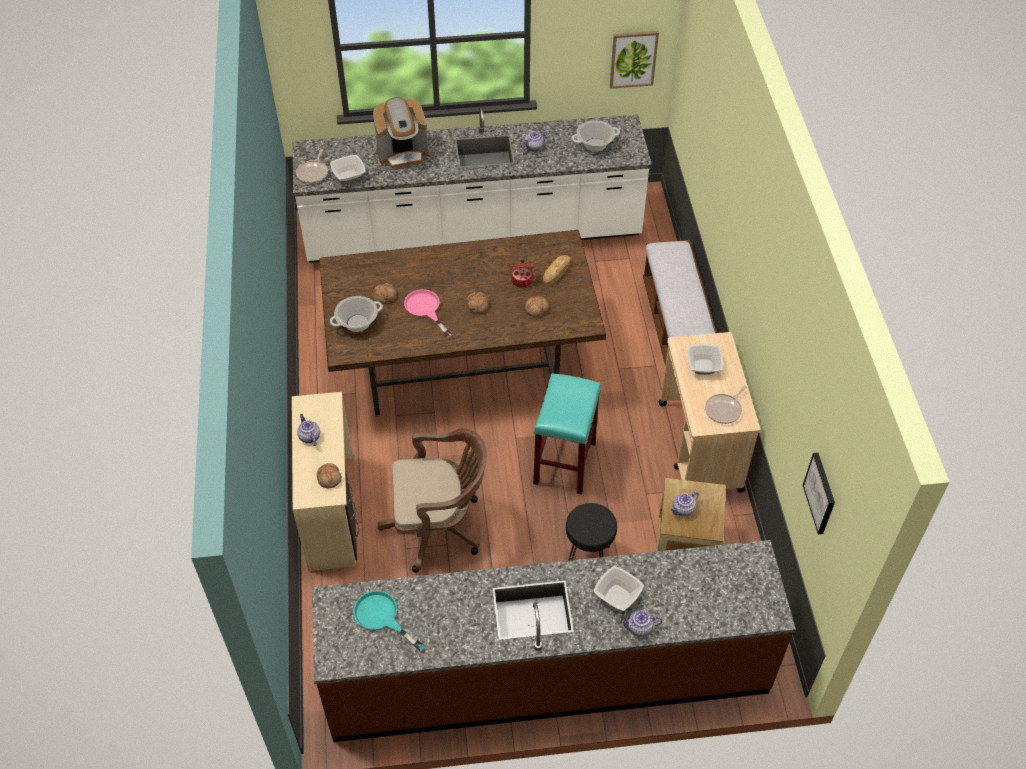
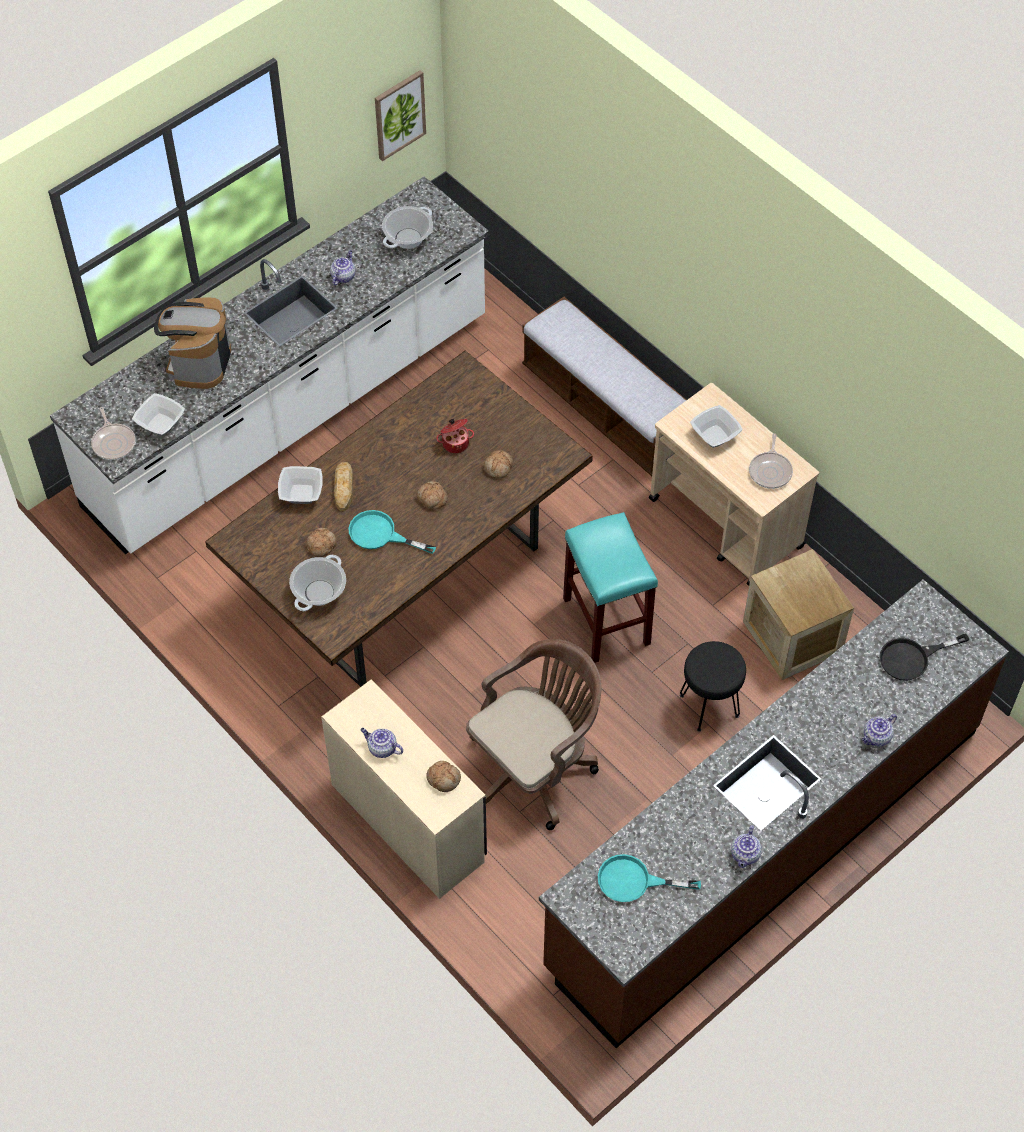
camera: 35 degrees left, 5 degrees up
(403, 153) = (199, 362): coffee machine -> coffee machine turned 150 degrees clockwise
(425, 309) = (380, 535): pink frying pan -> turquoise frying pan
(557, 272) = (484, 412): bread -> bread (344, 488)
(617, 595) = (832, 718): bowl -> bowl (301, 493)
(683, 510) = (793, 599): teapot -> teapot (745, 855)
(714, 589) = (912, 658): none -> black frying pan
(820, 493) = (968, 506): picture -> none

